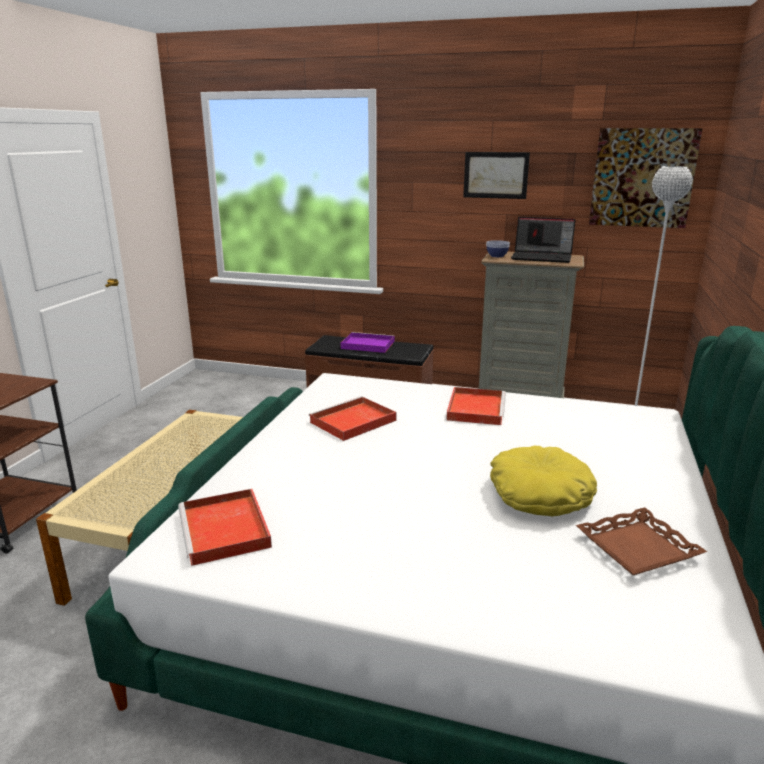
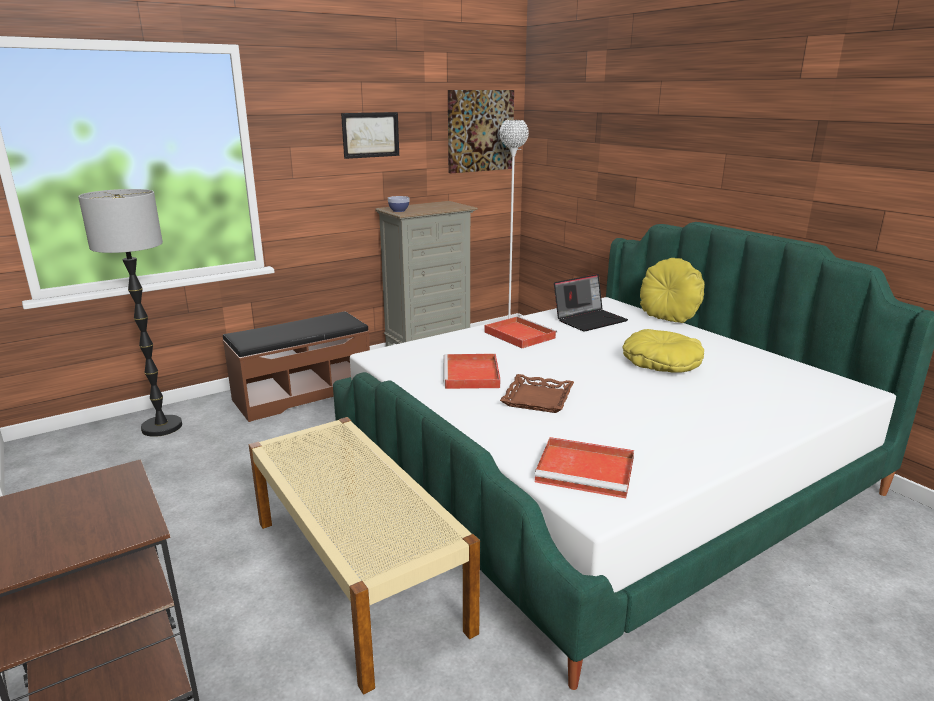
camera: 50 degrees left, 0 degrees up
(264, 392) = (162, 427): none -> floor lamp
(366, 345) = (291, 328): purple tray -> none
(542, 257) = (432, 206): laptop -> laptop (589, 320)
(637, 547) = (743, 364): brown tray -> brown tray (537, 398)
(689, 460) = (668, 318): none -> yellow pillow

